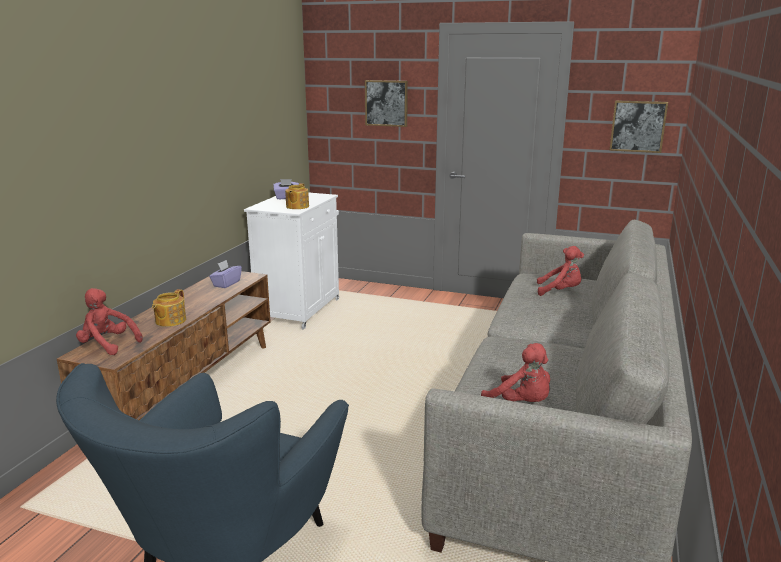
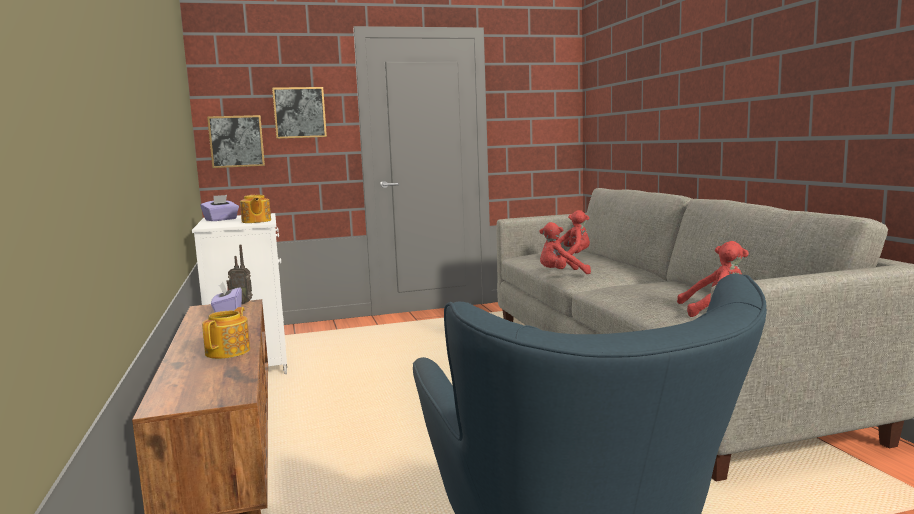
camera: 35 degrees left, 10 degrees down
(107, 345) = (188, 388): red plush toy -> red plush toy (561, 274)
(170, 321) = (229, 351): teapot -> teapot turned 150 degrees counterclockwise
(250, 275) = (242, 303): none -> radio
(638, 126) = (547, 120): picture -> picture (236, 141)

